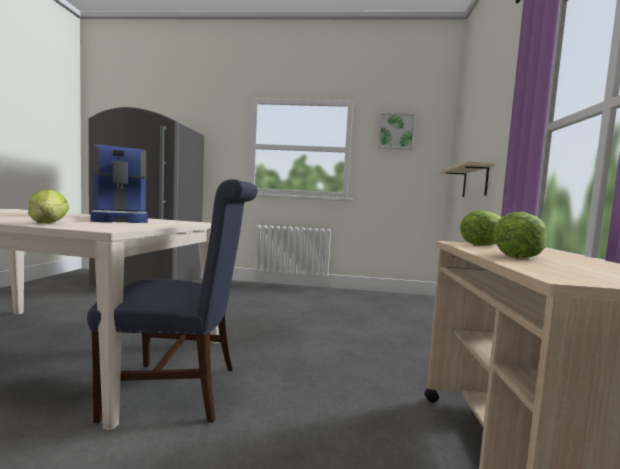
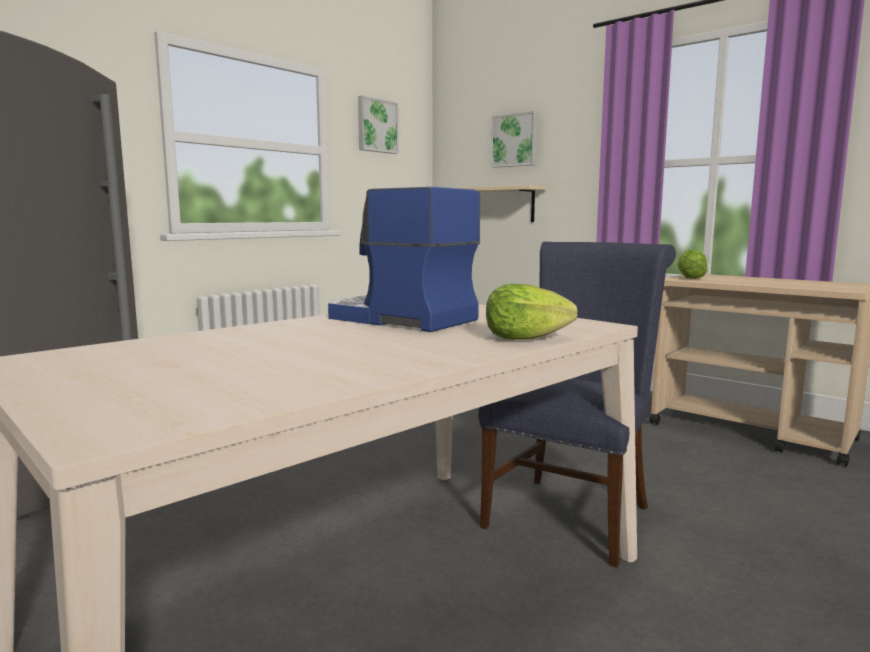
camera: 55 degrees left, 5 degrees up
(121, 219) = (399, 319): coffee machine -> coffee machine turned 150 degrees counterclockwise
(484, 126) = (515, 140): none -> picture
(519, 257) = (763, 283): lettuce -> none

